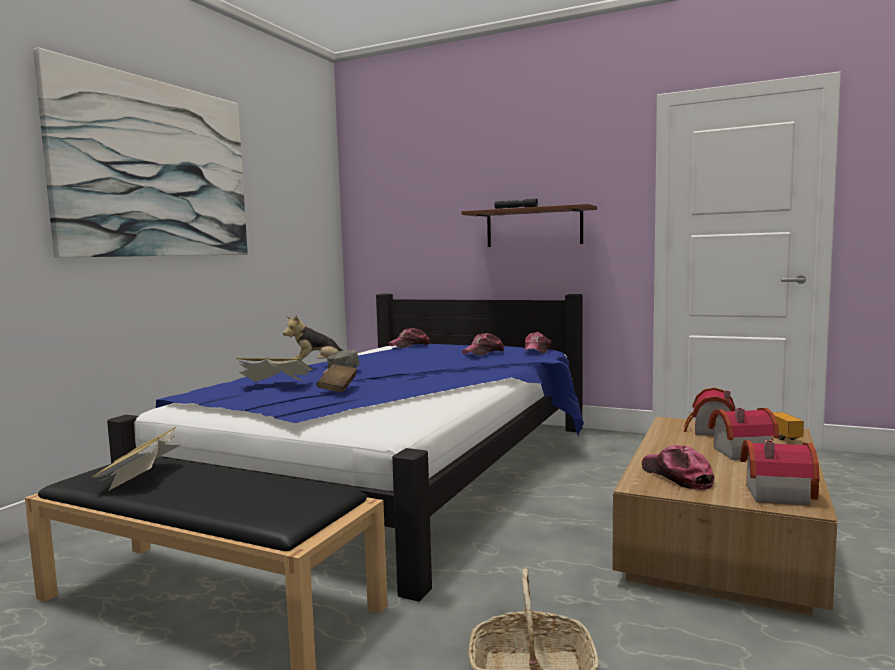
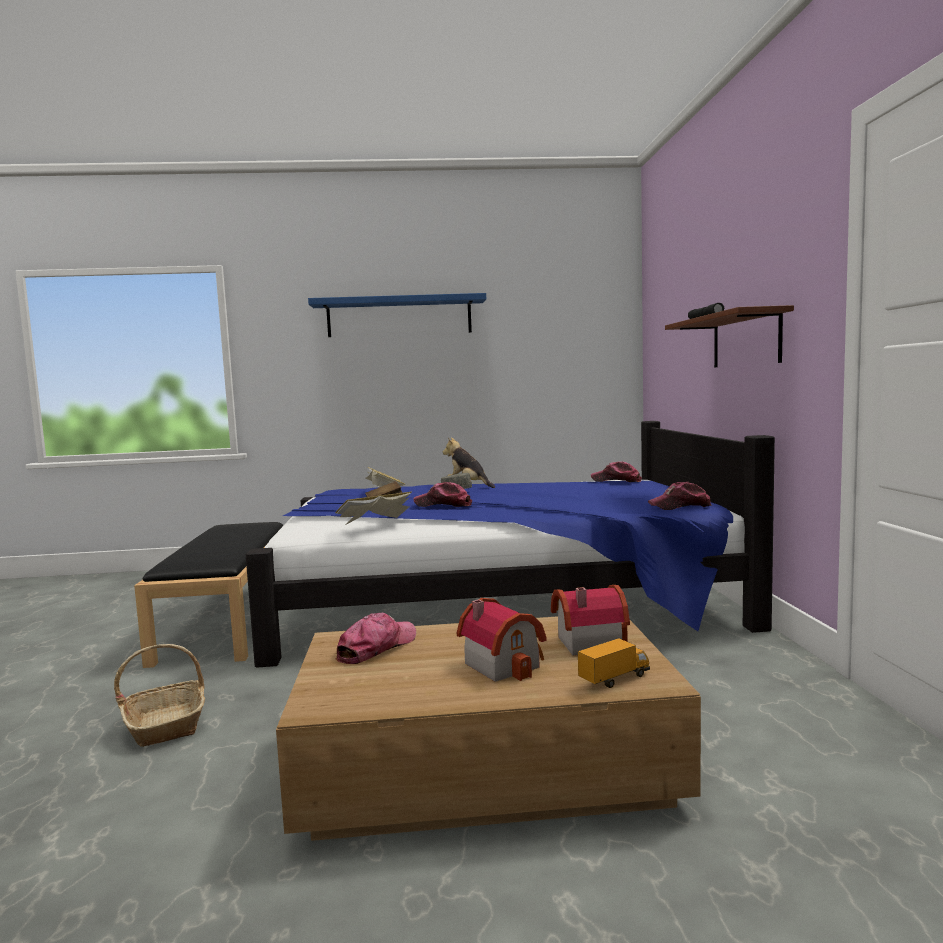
camera: 60 degrees right, 0 degrees up
(142, 476) = (232, 531): book -> book (375, 523)
(156, 169) = (399, 317): picture -> blue shelf
(484, 352) = (613, 497): cap -> cap (443, 504)
(773, 493) = (351, 691): toy house -> none

